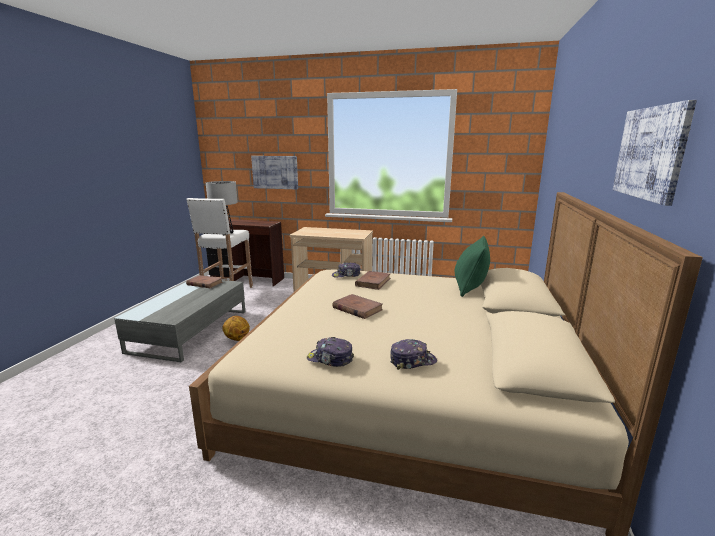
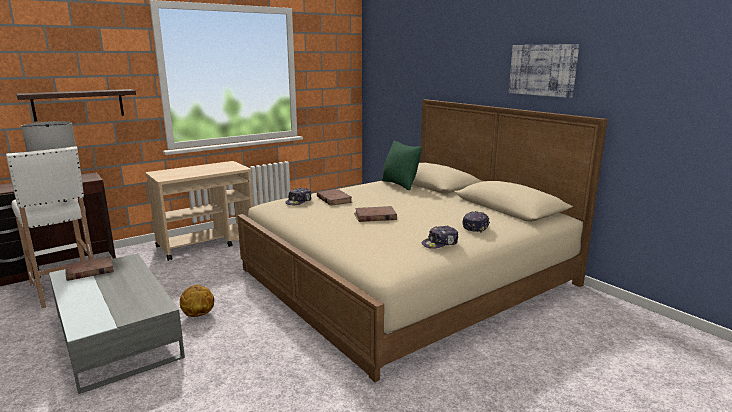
camera: 50 degrees left, 0 degrees up
(275, 172) = (78, 104): picture -> shelf

